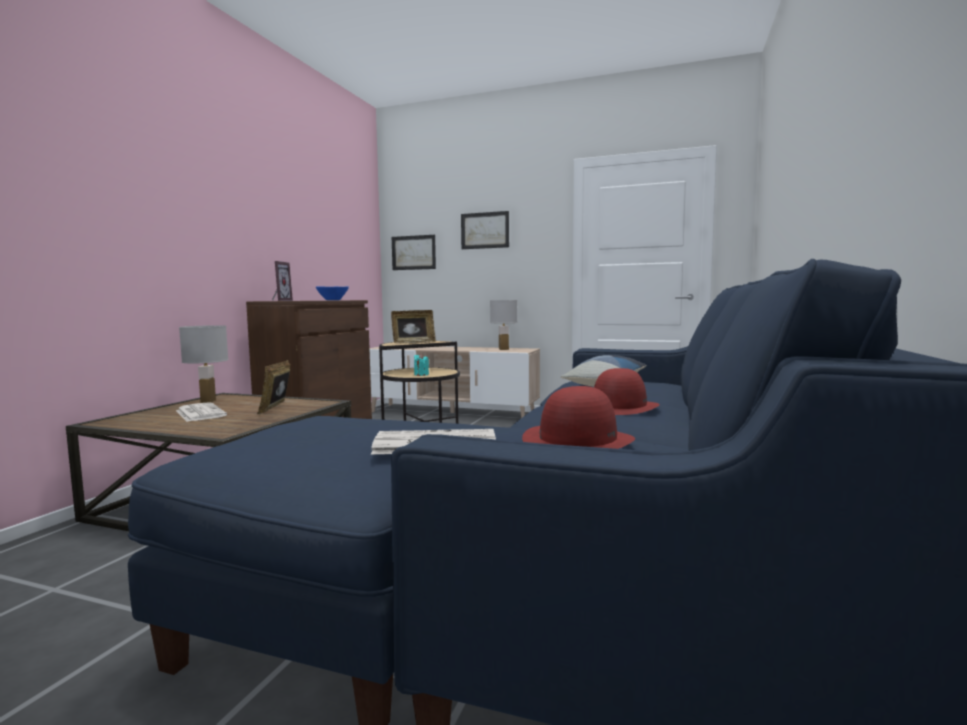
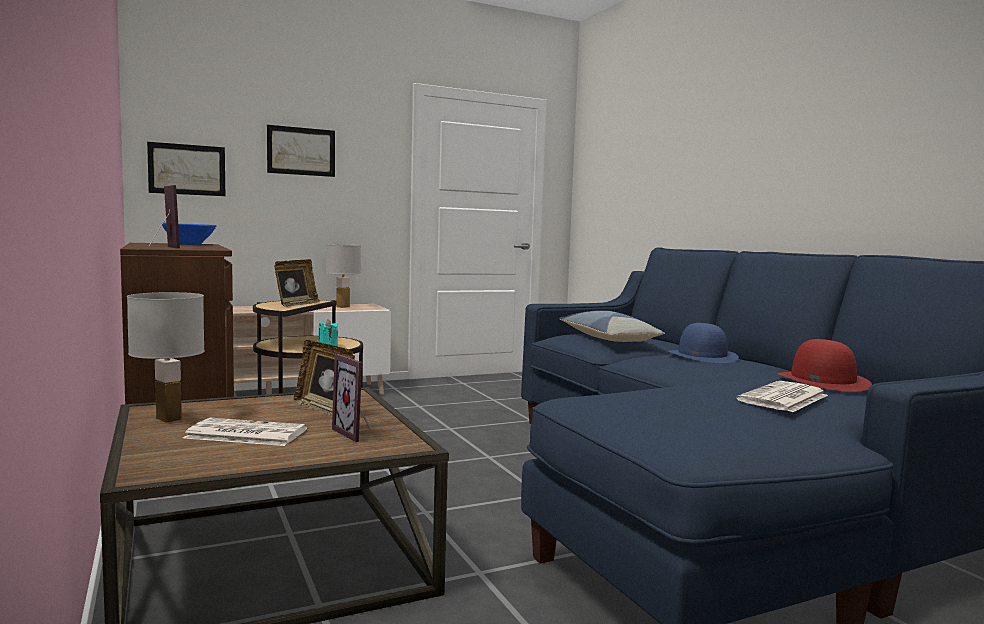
camera: 45 degrees left, 0 degrees up
(236, 422) = (357, 433): none -> picture frame
(618, 406) = (702, 356): red hat -> blue hat

